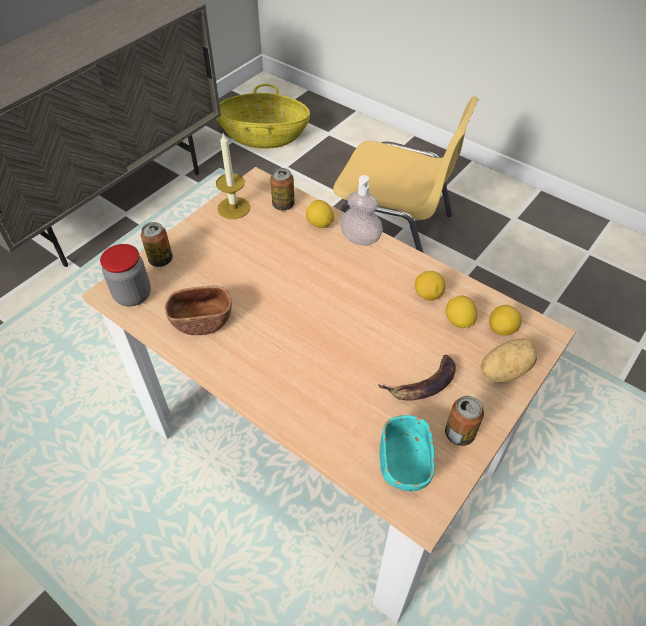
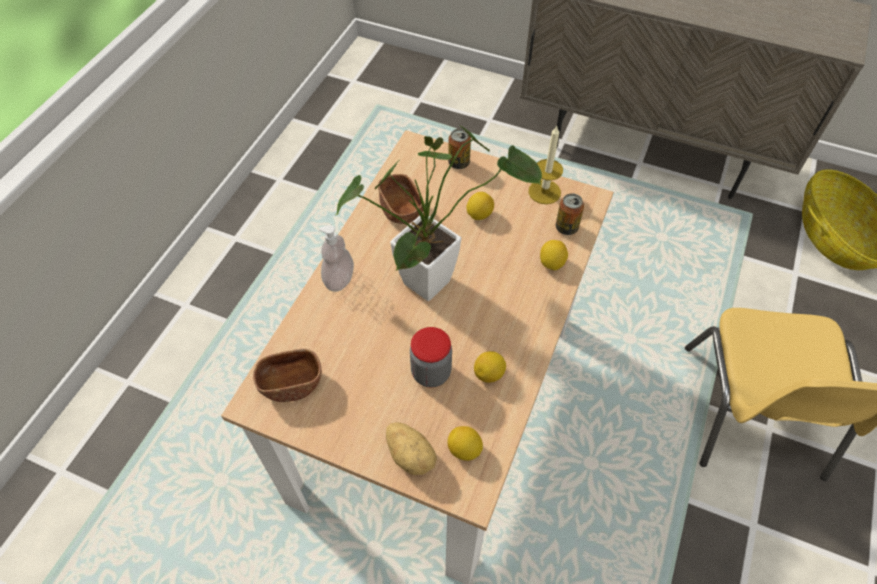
camera: 75 degrees right, 5 degrees up
(133, 295) = (414, 159): jar -> jar (431, 372)
(304, 311) = (434, 276): none -> potted plant
(360, 238) = (546, 301): soap dispenser -> soap dispenser (339, 279)
(405, 464) = (292, 384): turquoise bowl -> brown bowl
(423, 384) = (377, 385): banana -> none
(458, 321) = (462, 407): lemon -> lemon (479, 214)
(459, 434) = (330, 423): can -> none

